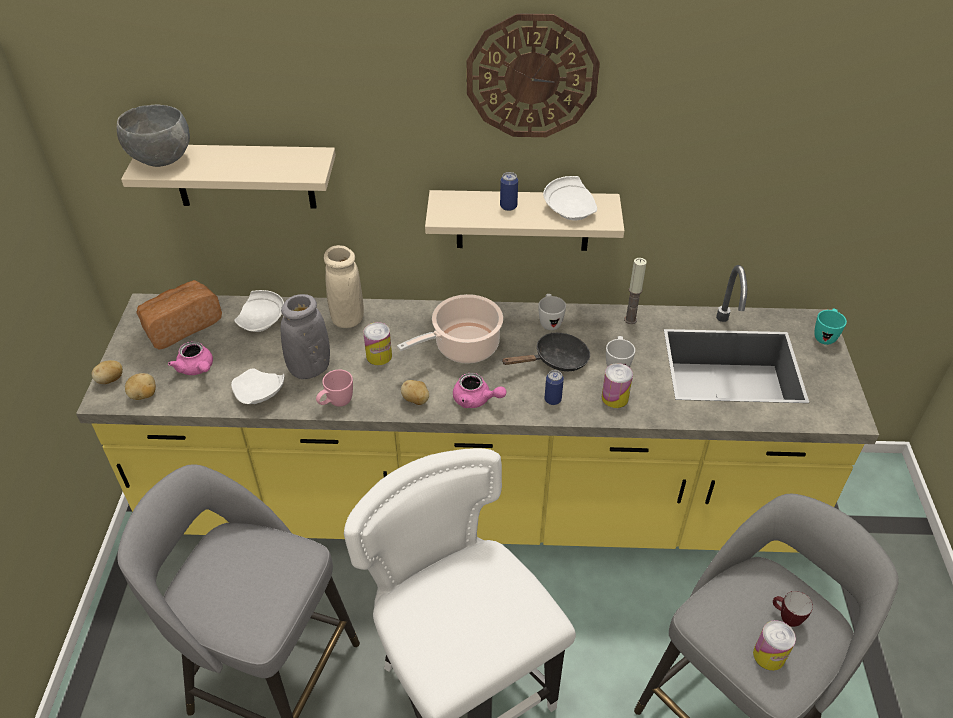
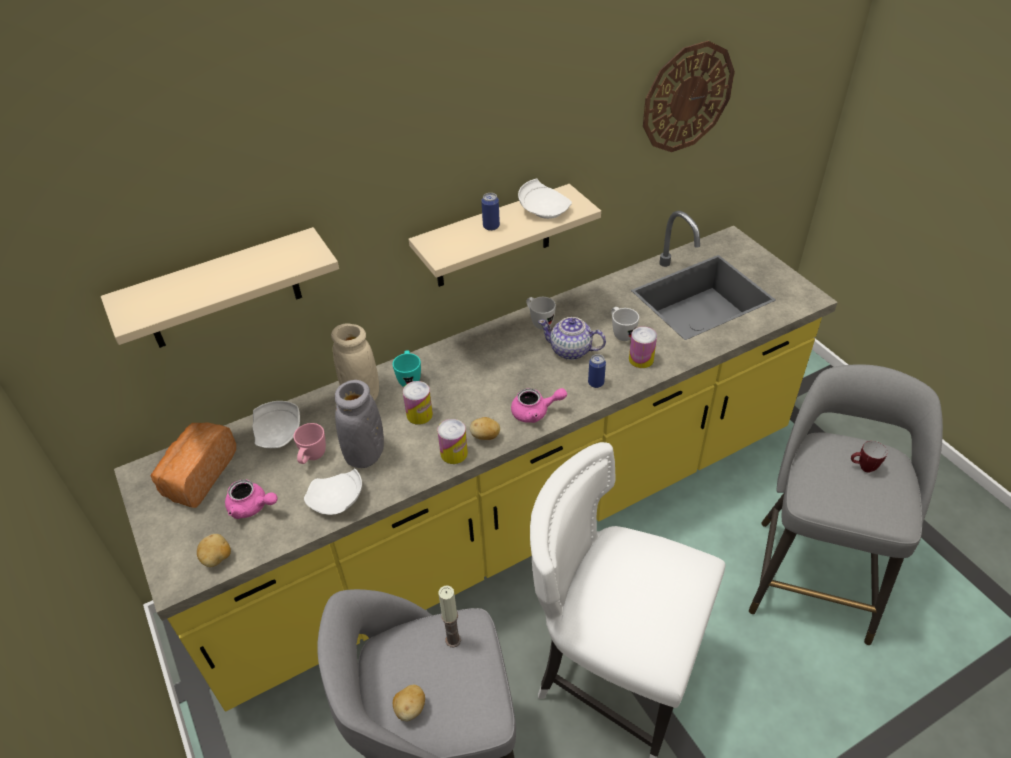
camera: 30 degrees left, 0 degrees up
(110, 380) = (167, 562): potato -> potato (410, 708)
(161, 160) = (143, 302): grey bowl -> none
(336, 403) = (417, 473): pink mug -> pink mug (312, 458)
(463, 347) = (486, 374): cooking pot -> none
(532, 77) = (488, 96): wall clock -> wall clock (687, 97)
(556, 360) = (571, 350): black frying pan -> teapot
(630, 319) = (600, 293): candle -> candle (453, 640)
(769, 655) = (874, 500): can -> can (454, 453)
(825, 336) = (745, 247): turquoise mug -> turquoise mug (409, 378)

